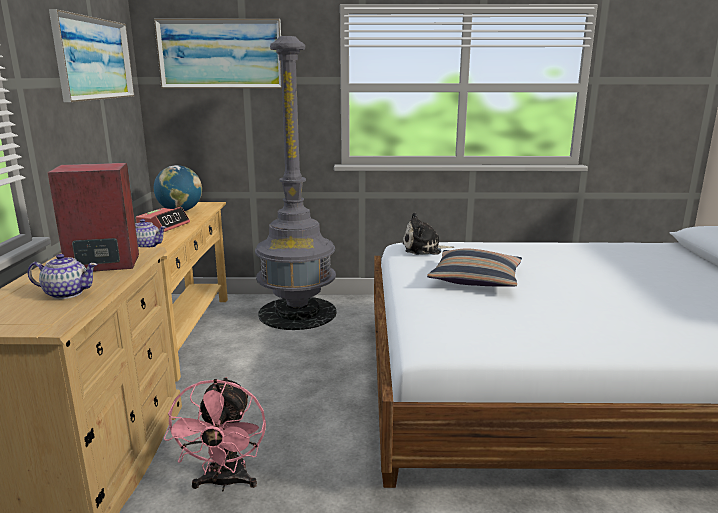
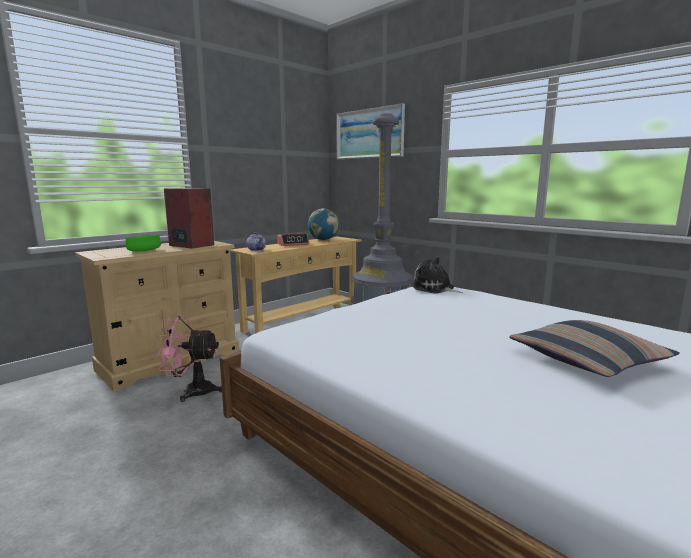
camera: 45 degrees right, 5 degrees down
(66, 293) = (144, 250): teapot -> green bowl
(94, 59) = (279, 138): picture -> none
(225, 482) = (192, 391): pink fan -> pink fan turned 45 degrees clockwise
(475, 279) = (415, 312): pillow -> pillow (587, 360)

